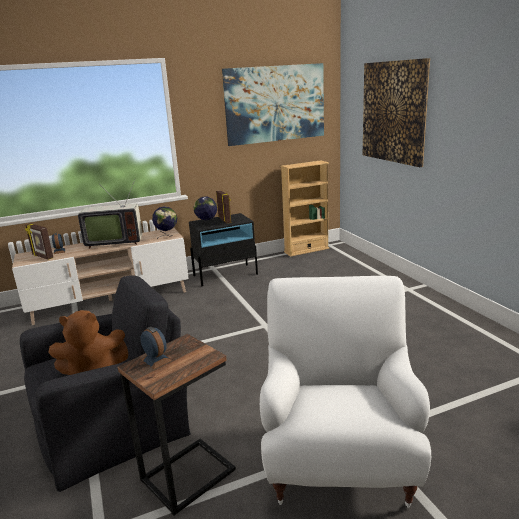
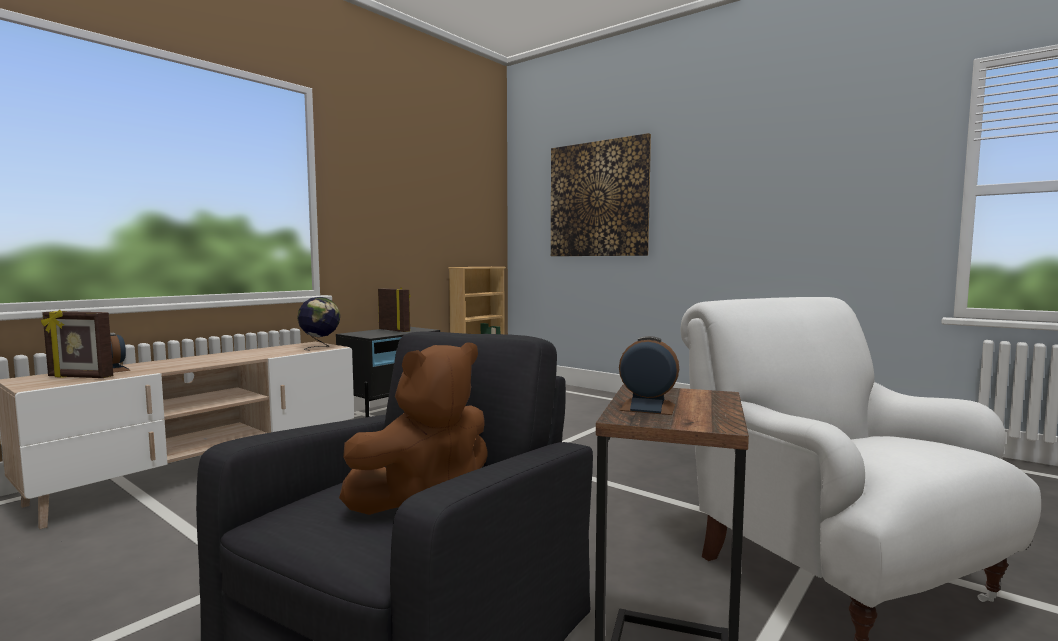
camera: 30 degrees left, 15 degrees down
(114, 242) = (225, 356): television -> none
(207, 226) = (376, 335): globe -> none
(275, 104) = (443, 185): picture -> none

